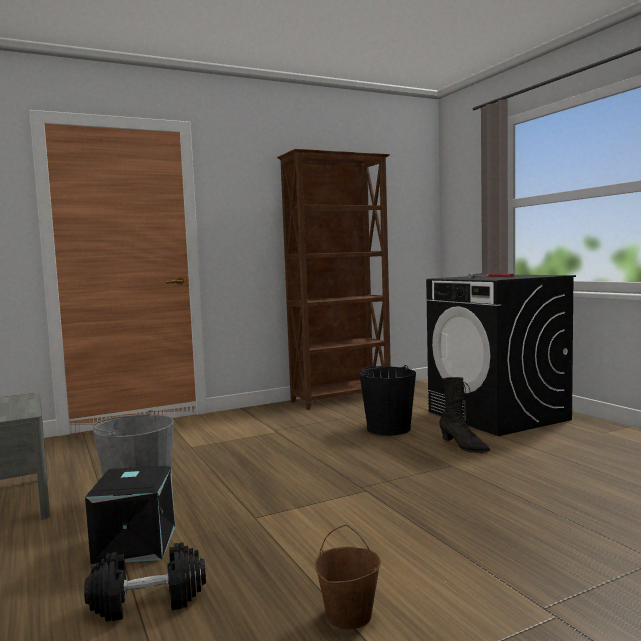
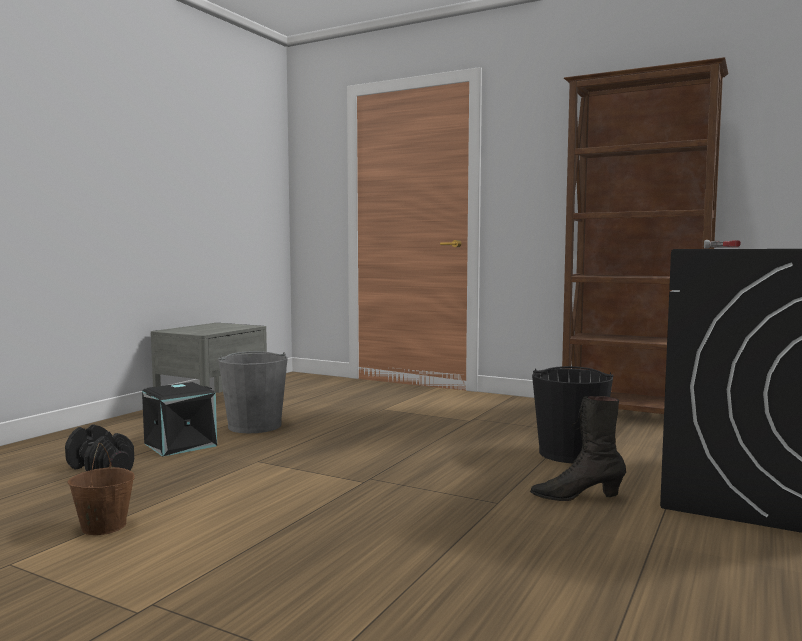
camera: 55 degrees right, 0 degrees up
(463, 446) = (576, 497): black boot -> black boot turned 75 degrees clockwise

